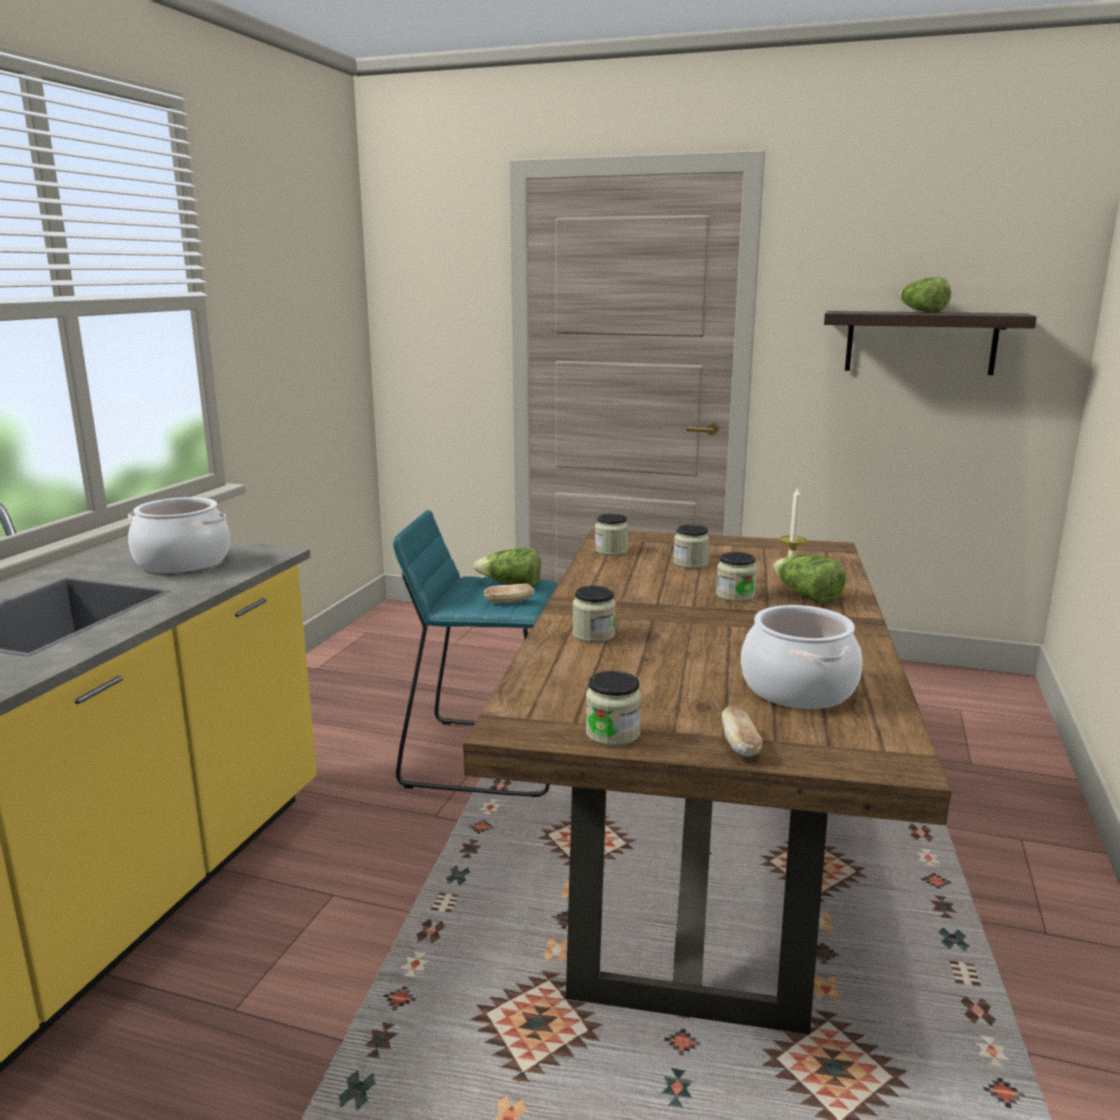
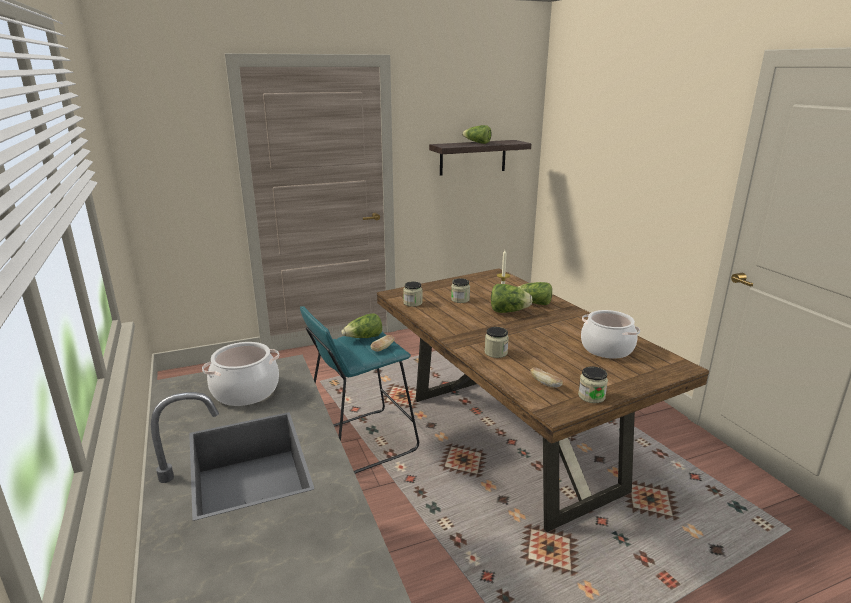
camera: 40 degrees left, 5 degrees up
(735, 595) = (508, 311): jar -> lettuce
(740, 746) = (635, 381): bread -> bread (545, 383)

